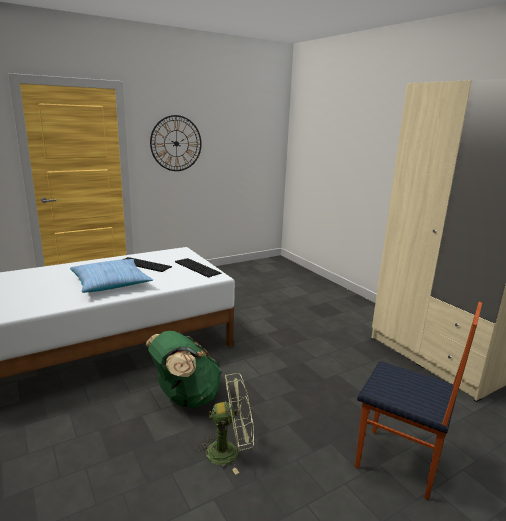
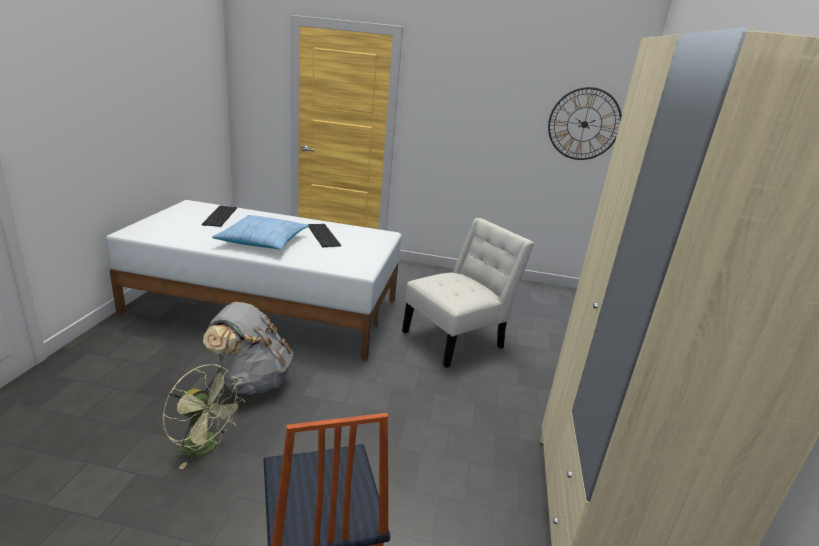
camera: 40 degrees right, 5 degrees up
(176, 143) = (457, 108): wall clock -> wall clock (584, 124)
(185, 397) = (252, 381): green backpack -> grey backpack
(196, 267) = (360, 255): keyboard -> keyboard (219, 216)
(259, 309) = (457, 338): none -> white chair

